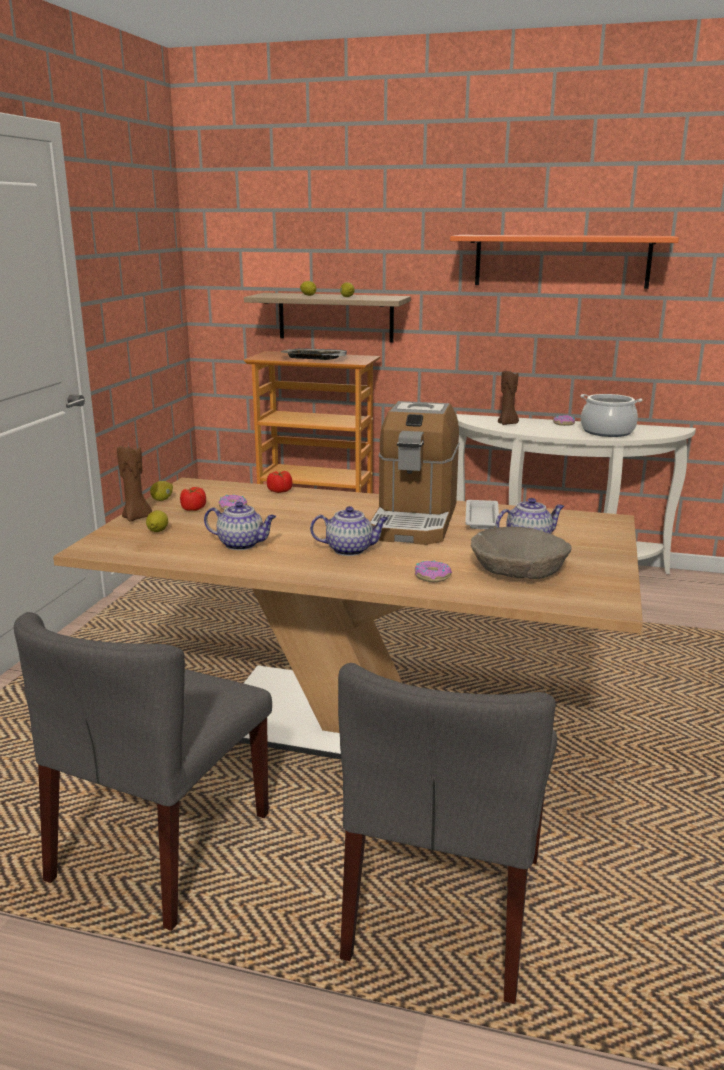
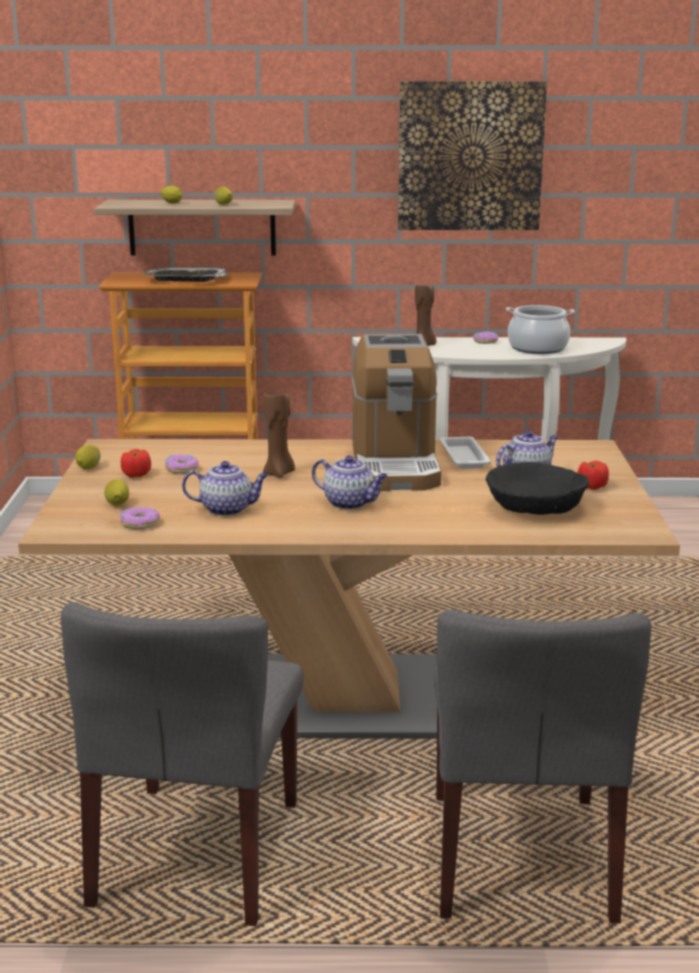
camera: 15 degrees left, 0 degrees up
(137, 518) = (78, 491): brown candle -> brown candle (279, 473)
(279, 491) = (219, 445): tomato -> tomato (591, 487)
(350, 550) = (350, 503): teapot -> teapot turned 45 degrees clockwise
(432, 576) = (455, 522): donut -> donut (139, 523)
(518, 570) = (535, 507): beige bowl -> black bowl
(561, 261) = (470, 156): orange shelf -> picture

